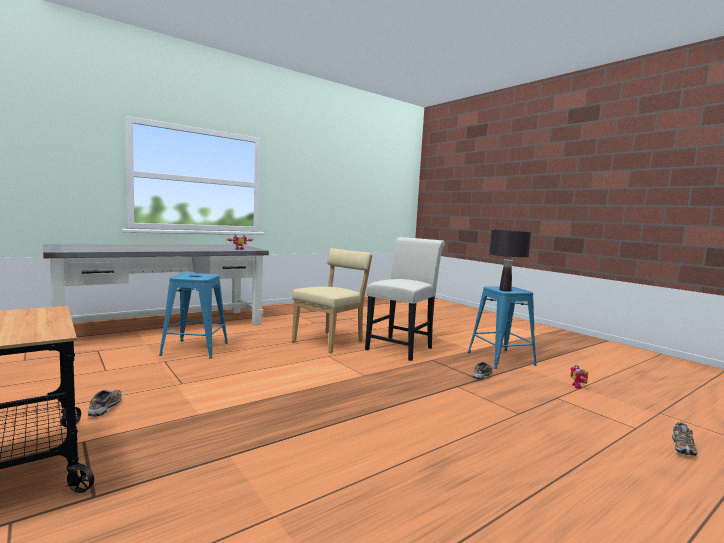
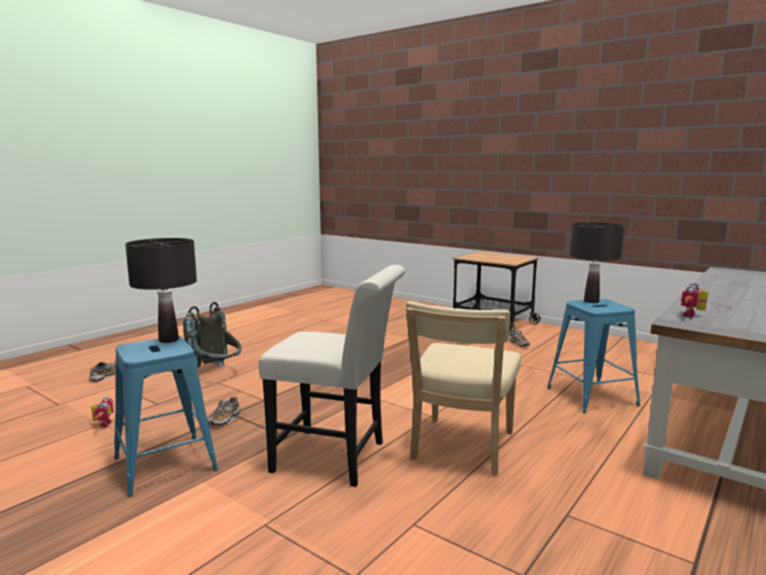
camera: 165 degrees right, 5 degrees up
(190, 277) = (591, 301): none -> black table lamp
(401, 347) = (337, 458): white chair -> white chair turned 90 degrees counterclockwise
(529, 425) = (217, 374): none -> grey backpack

